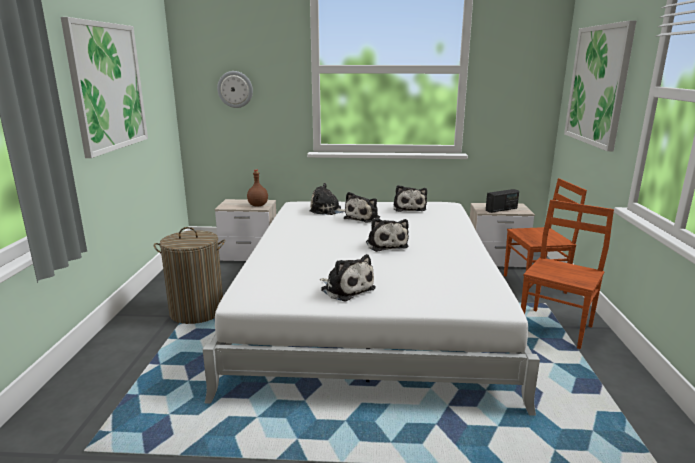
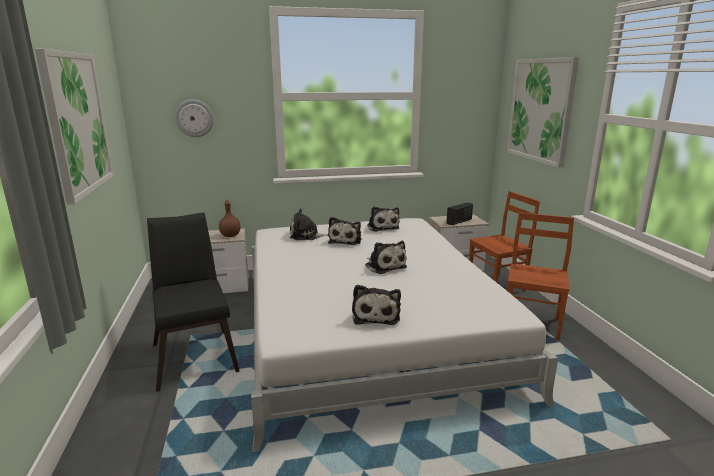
camera: 15 degrees left, 0 degrees up
(197, 311) = (195, 354): laundry basket -> black chair
(346, 289) = (376, 315): plush toy -> plush toy turned 60 degrees clockwise

